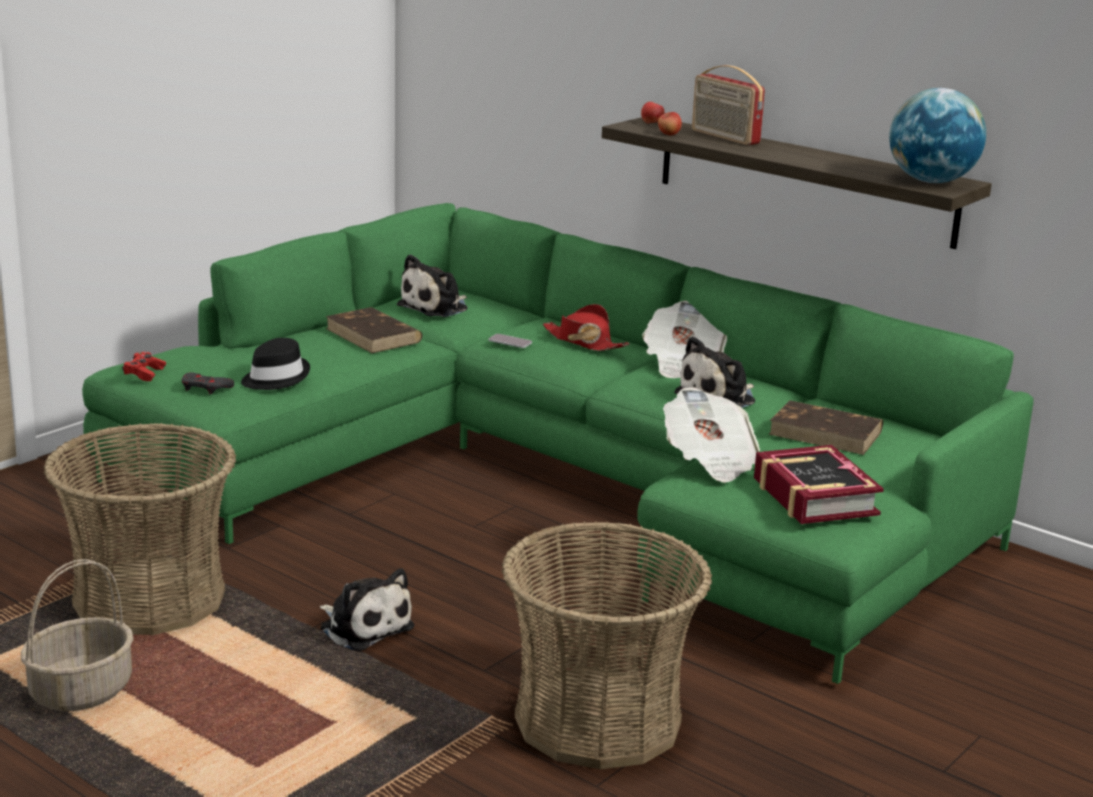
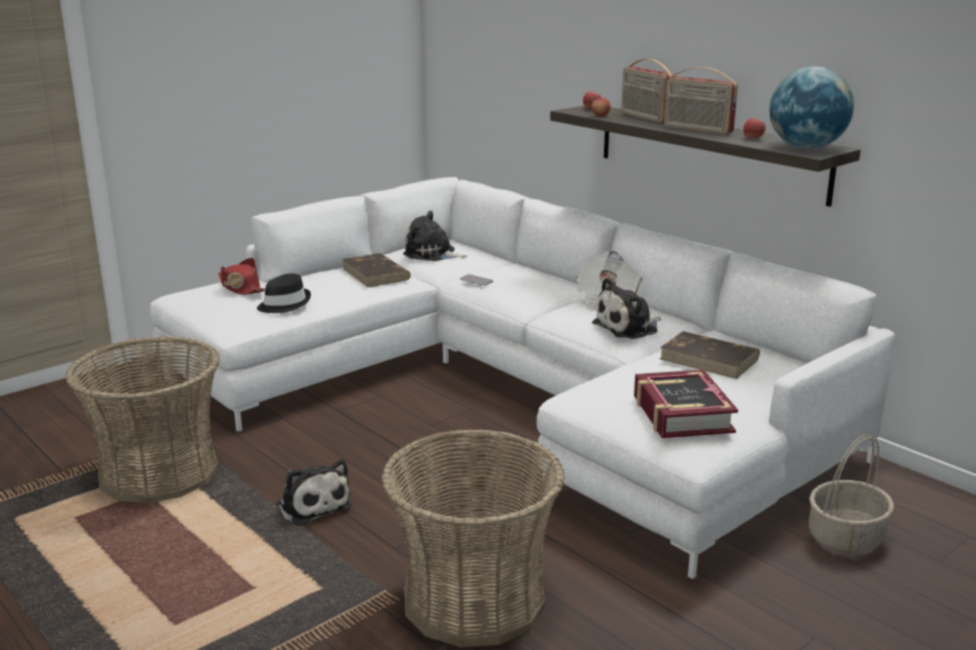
camera: 10 degrees right, 0 degrees up
(81, 690) = (71, 547): basket -> basket (845, 537)
(144, 374) = (190, 299): red game controller -> none
(205, 388) = (229, 310): grey game controller -> none
(436, 307) = (432, 254): plush toy -> plush toy turned 60 degrees clockwise
(553, 483) = (506, 392): green sofa -> white sofa
(584, 342) = (534, 281): red hat -> red hat (240, 287)
(710, 461) = (602, 380): newspaper -> none
(795, 155) = (697, 129): none -> radio
(865, 168) = (753, 138): none -> apple

